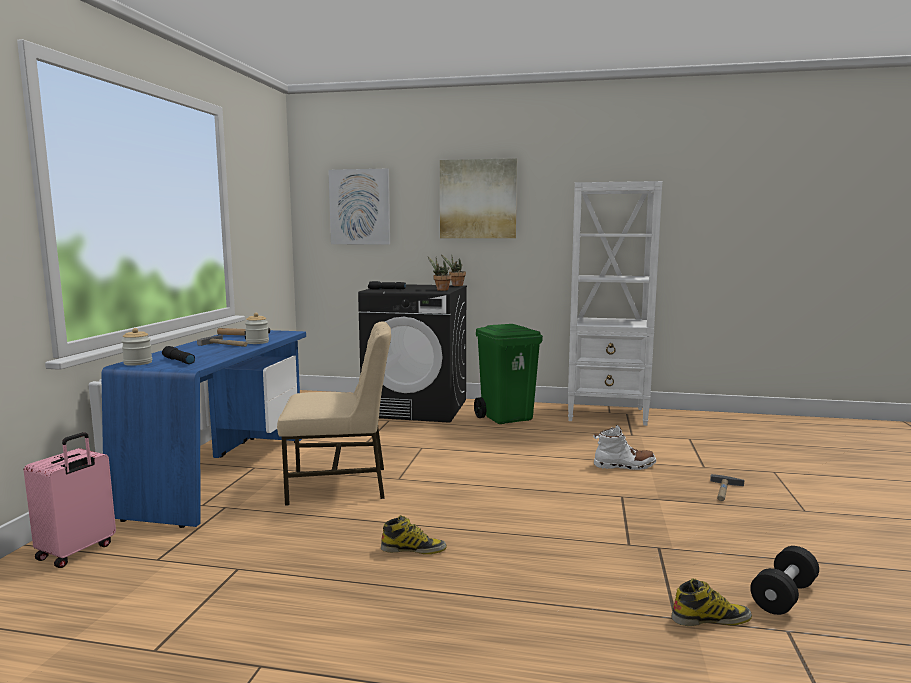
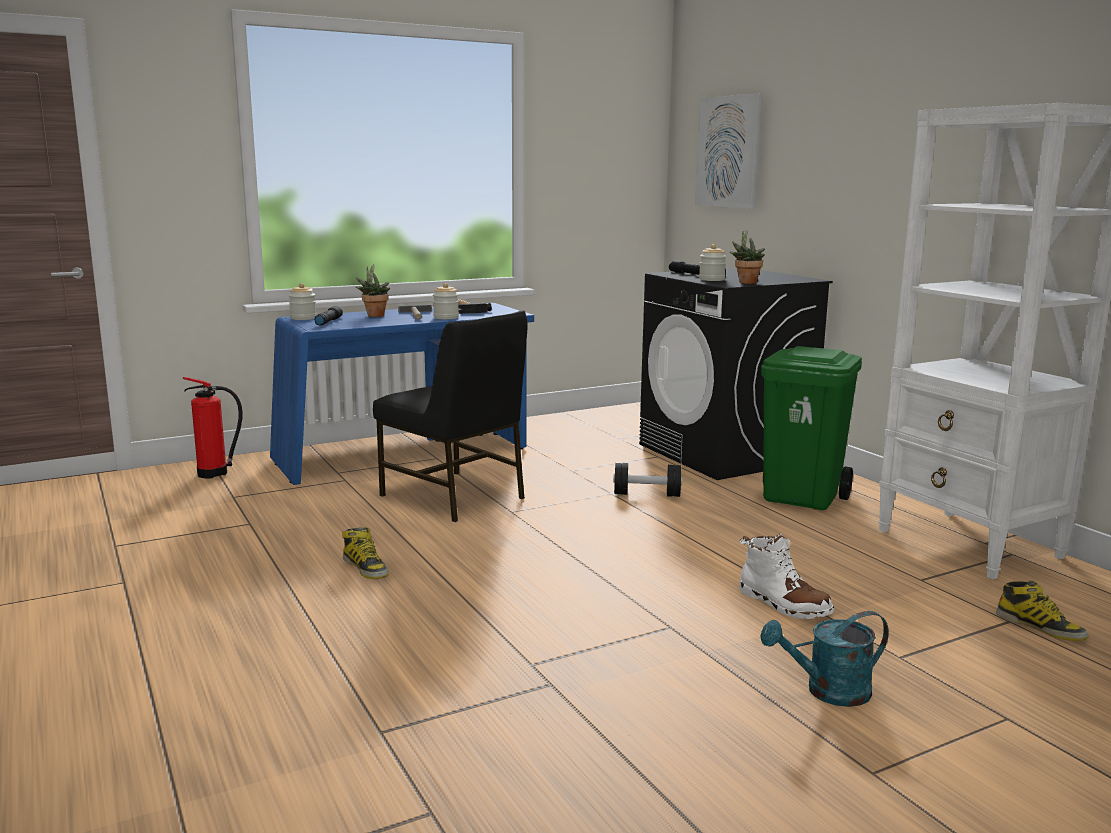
camera: 50 degrees right, 5 degrees up
(77, 552) = (215, 473): pink suitcase -> fire extinguisher
(340, 485) = (455, 497): beige chair -> black chair
(416, 290) = (711, 279): none -> jar
(455, 285) = (810, 279): potted plant -> potted plant (374, 315)
(478, 199) = (861, 139): picture -> none
(710, 619) = (402, 754): boot -> boot (1040, 627)
(725, 491) = (827, 692): hammer -> turquoise watering can
(783, 596) = (525, 796): black dumbbell -> black dumbbell (647, 494)

